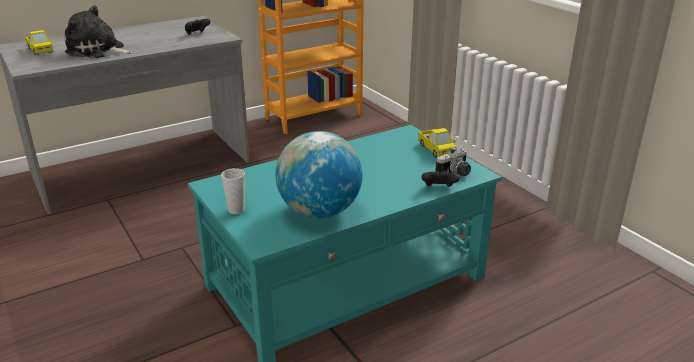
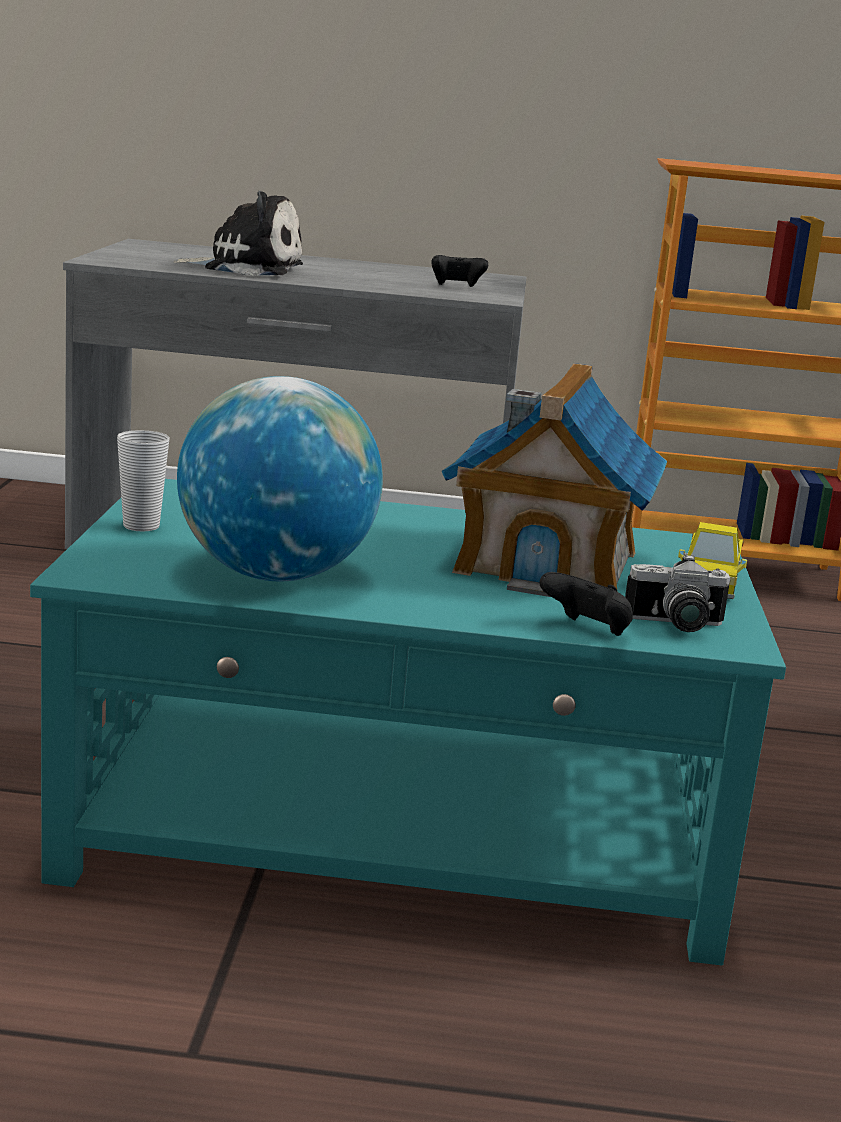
camera: 35 degrees right, 10 degrees down
(40, 51) = (167, 253): toy truck -> none
(98, 51) = (247, 268): plush toy -> plush toy turned 135 degrees clockwise
(382, 162) = (548, 562): none -> toy house

